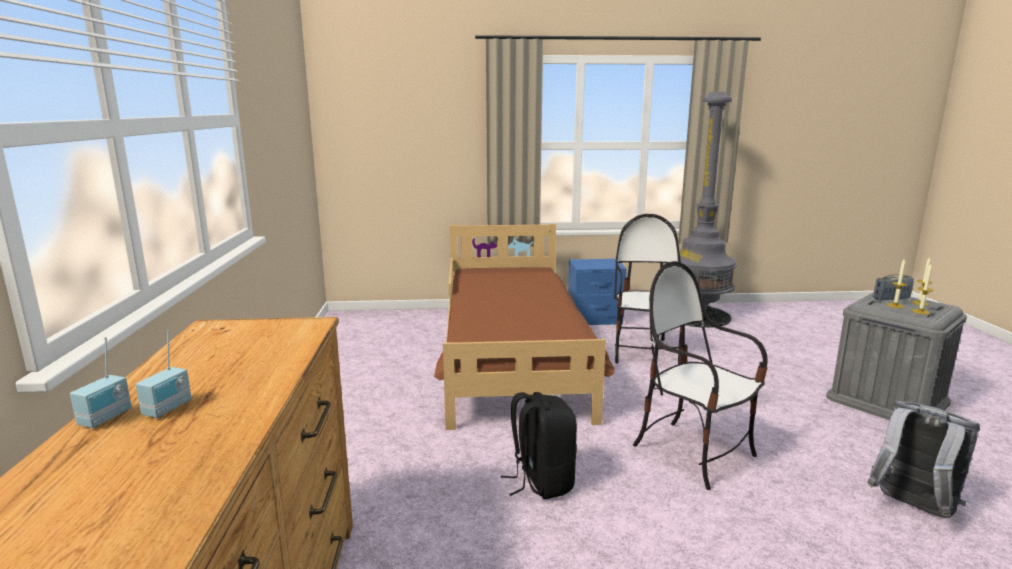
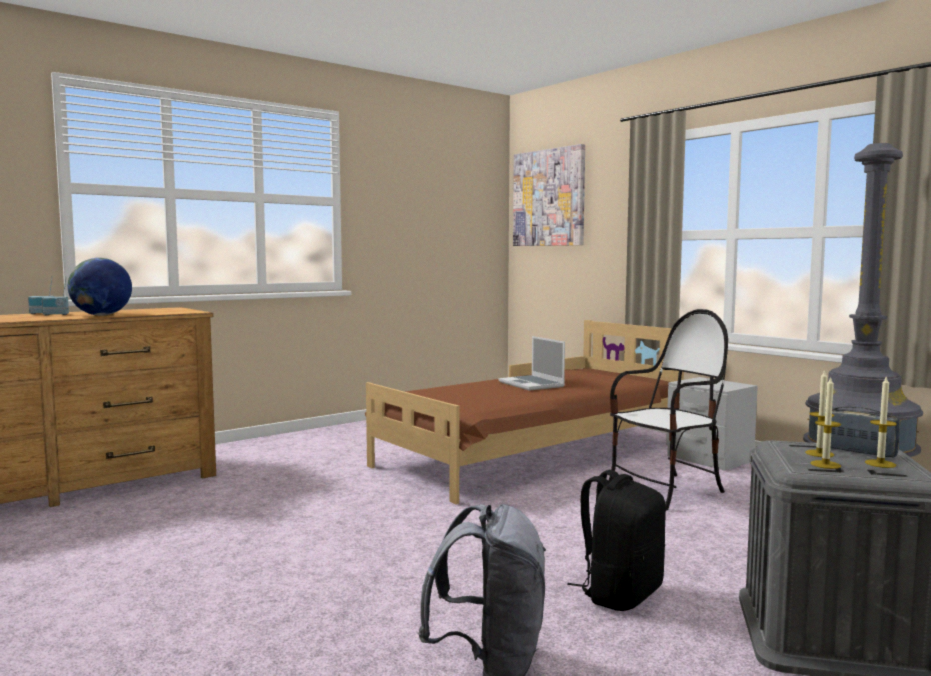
camera: 55 degrees right, 10 degrees down
(259, 377) = (101, 315): none -> globe
(373, 104) = (549, 198): none -> picture
(508, 298) = (532, 384): none -> laptop
(541, 481) = (327, 505): black backpack -> black backpack (620, 594)
(594, 318) = (709, 459): blue nightstand -> grey nightstand
(694, 453) = (457, 544): chair -> none

